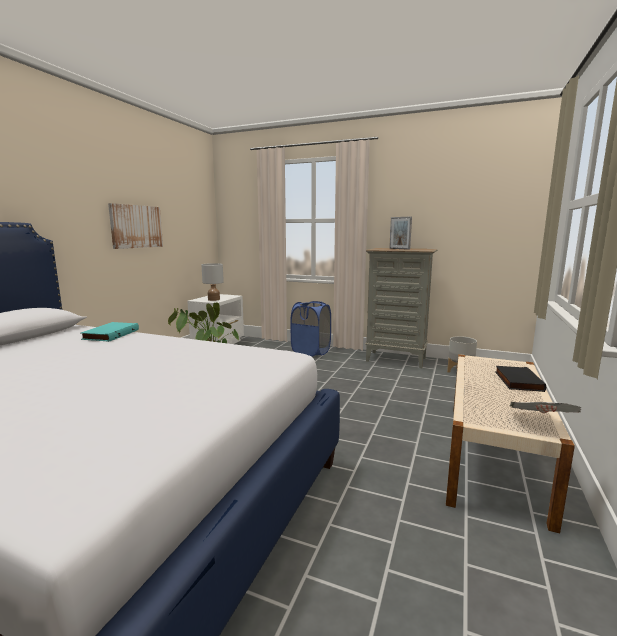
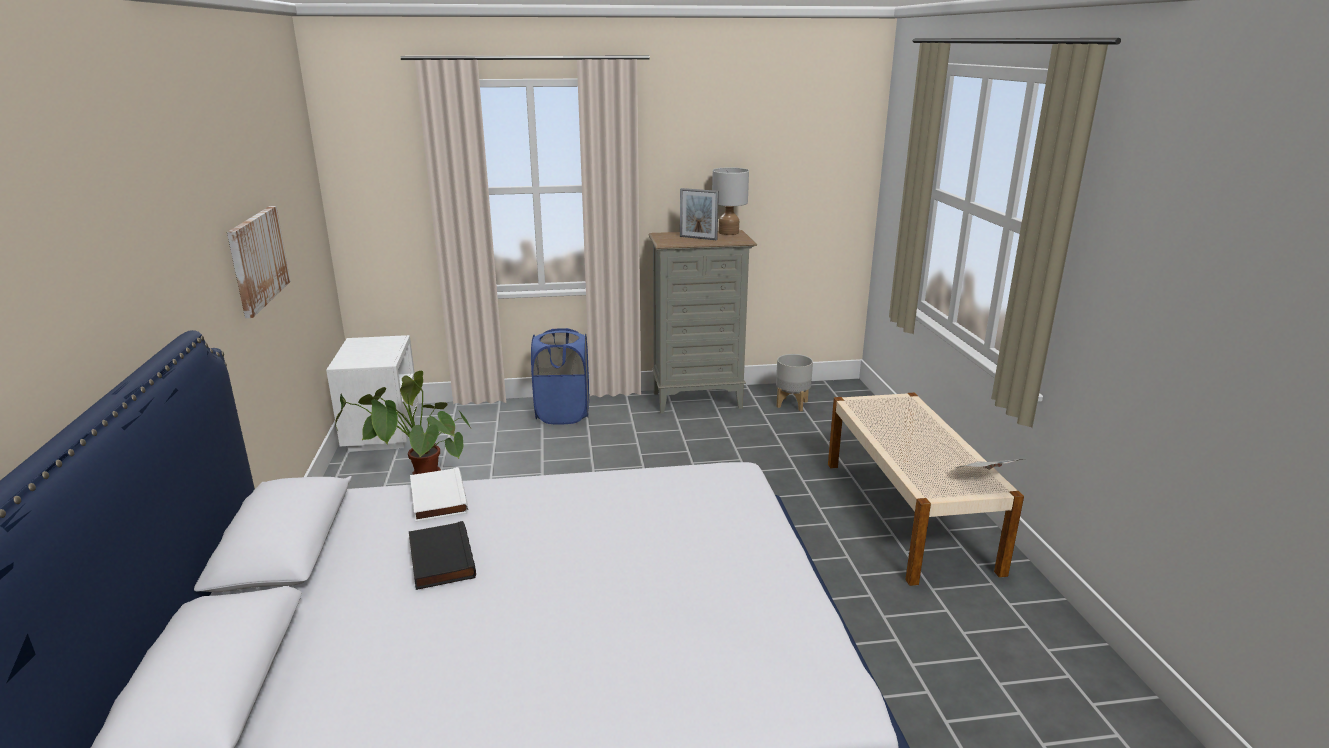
camera: 30 degrees left, 10 degrees up
(110, 334) = (436, 498): turquoise book -> white book
(214, 299) = (376, 357): grey table lamp -> grey table lamp (729, 232)
(517, 381) = (924, 427): black book -> black book (439, 559)

